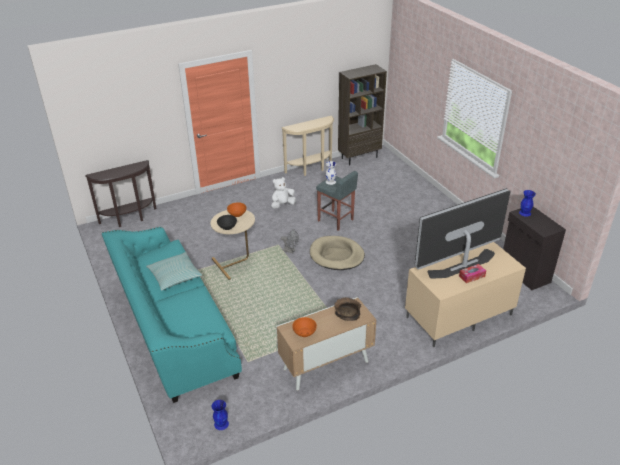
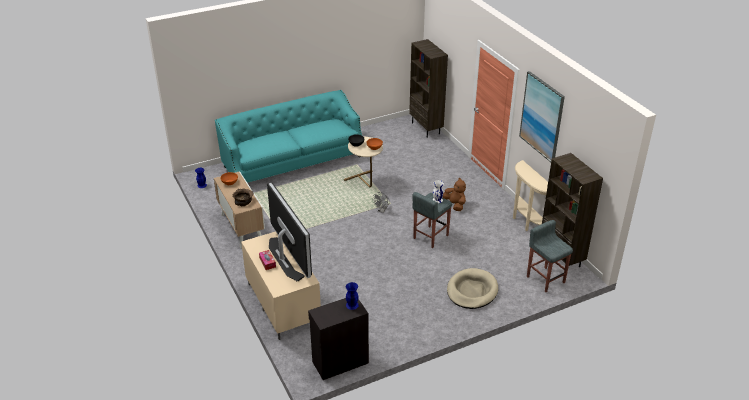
camera: 90 degrees right, 0 degrees up
(129, 219) = (426, 128): brown console table -> brown bookcase
(175, 275) = (309, 133): pillow -> none
(282, 205) = (455, 205): white plush toy -> brown plush toy
(293, 71) = (541, 117): none -> picture
(336, 255) = (374, 236): beige dog bed -> beige dog bed (472, 291)
(387, 166) = (545, 279): none -> grey stool

